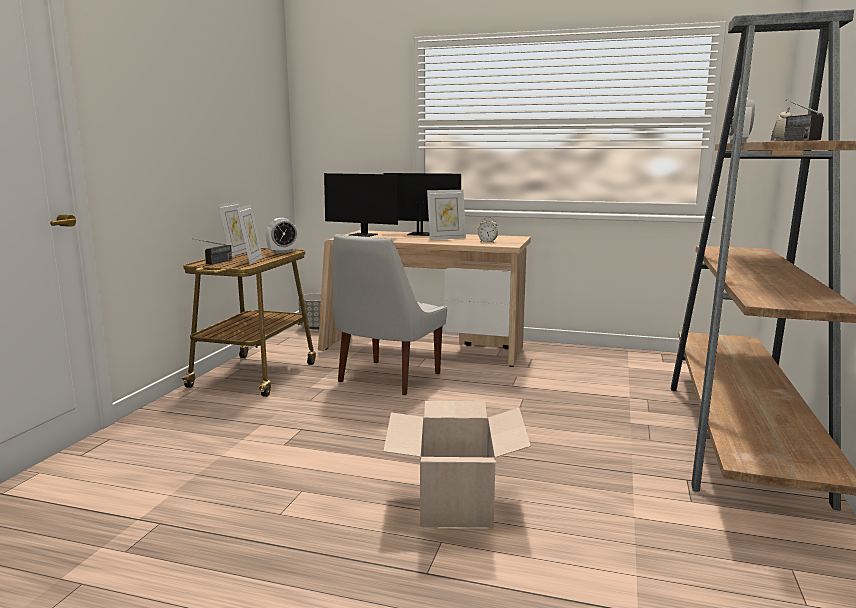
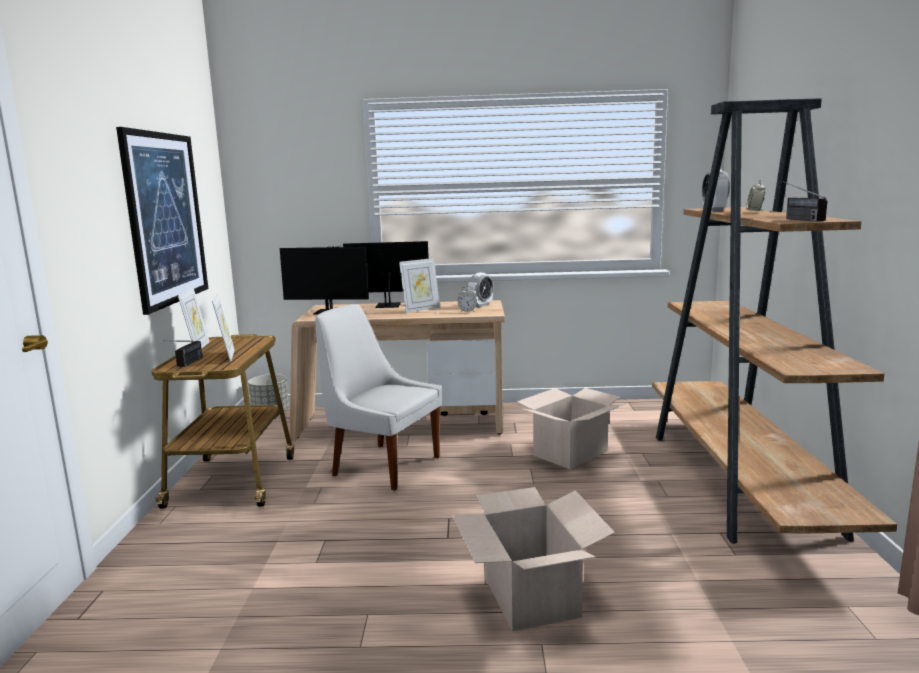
camera: 15 degrees left, 0 degrees up
(220, 138) = (166, 218): none -> picture
(282, 252) = (252, 341): alarm clock -> alarm clock (480, 305)
(387, 379) = (383, 465): white chair -> white chair turned 105 degrees clockwise
(571, 391) = (571, 453): none -> cardboard box

